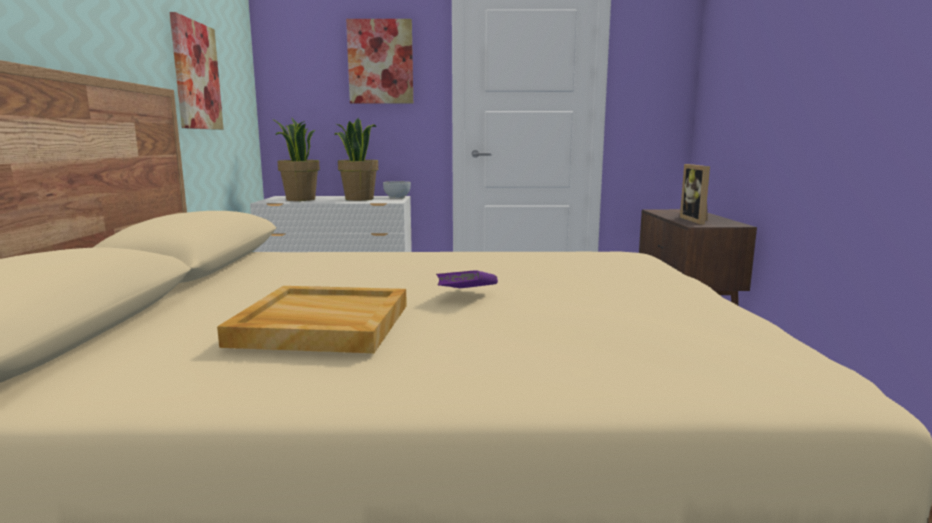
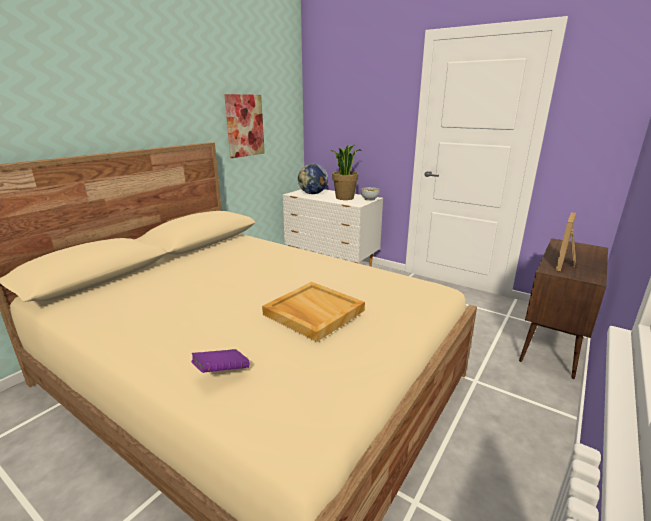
camera: 35 degrees right, 10 degrees up
(300, 199) = (313, 193): potted plant -> globe
(321, 325) = (169, 302): beige tray -> beige tray (313, 312)
(380, 62) = (372, 104): picture -> none
(467, 296) = (256, 302): purple book -> purple book (221, 371)

